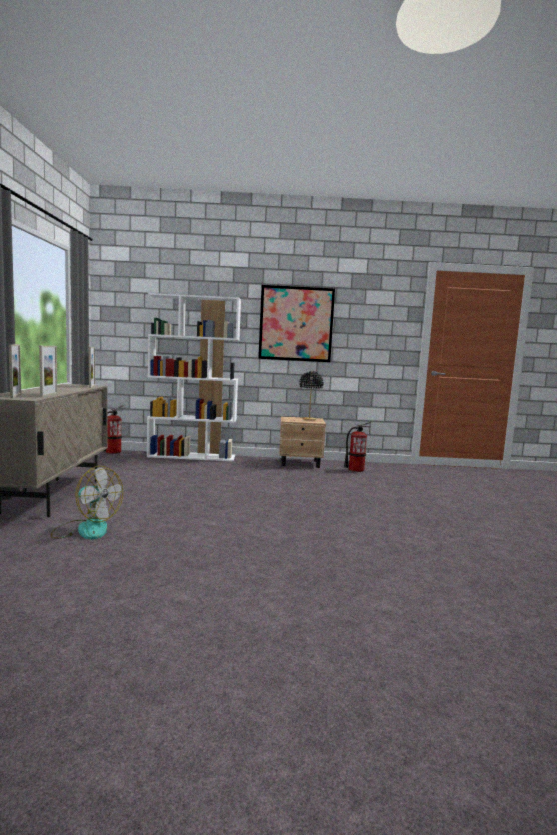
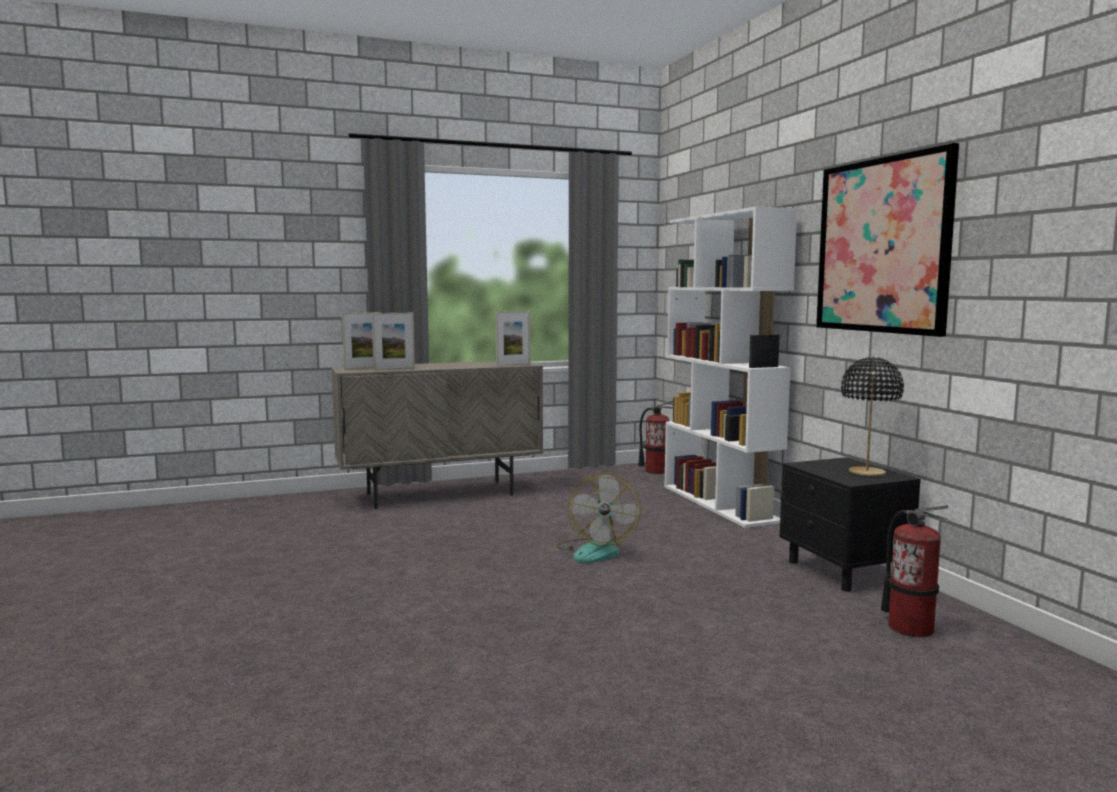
camera: 70 degrees right, 0 degrees up
(86, 529) = (350, 527): fan -> fan (596, 551)
(300, 463) = (843, 572): beige nightstand -> black nightstand

